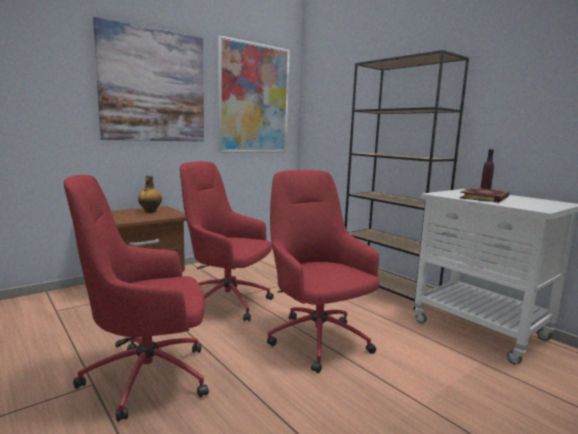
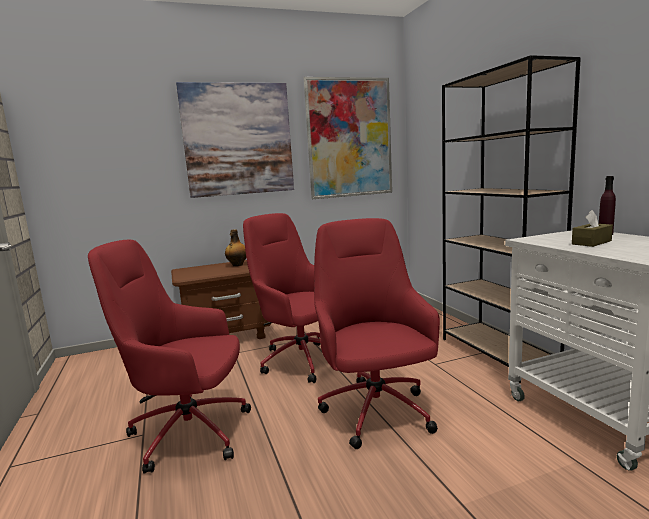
camera: 20 degrees right, 0 degrees up
(485, 197) = (591, 242): book -> brown tissue box

